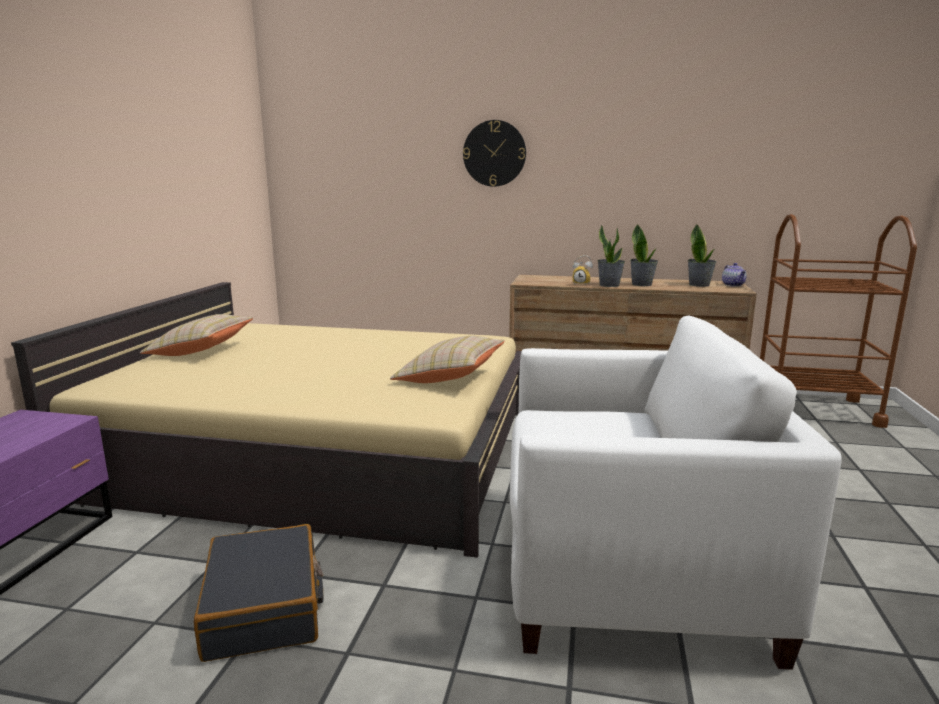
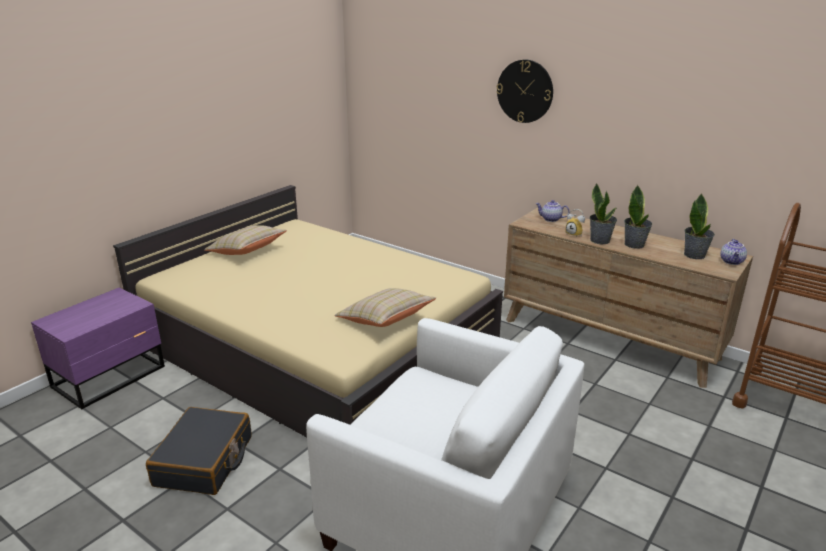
camera: 25 degrees right, 10 degrees up
(544, 279) = (550, 219): none -> teapot

